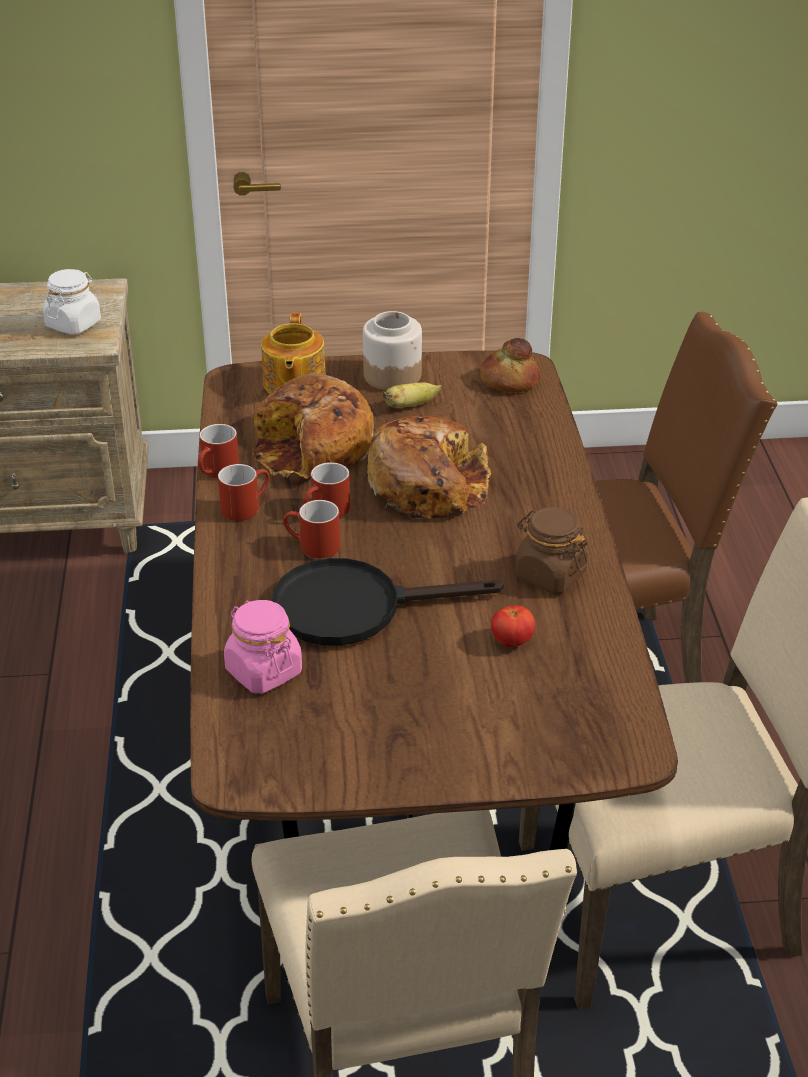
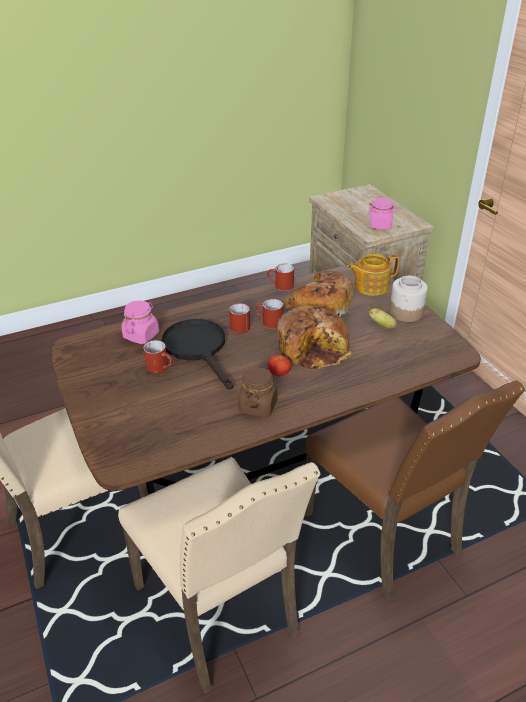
camera: 70 degrees right, 0 degrees up
(74, 324) = (380, 225): white jar -> pink jar
(246, 506) = (259, 300): red mug -> red mug (161, 367)
(508, 381) = (438, 352): bread -> none
(511, 641) = (194, 404): tomato -> tomato (279, 373)

